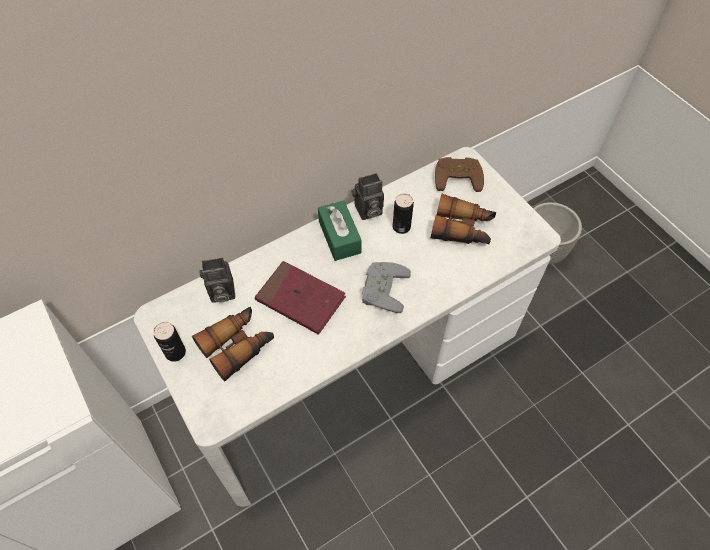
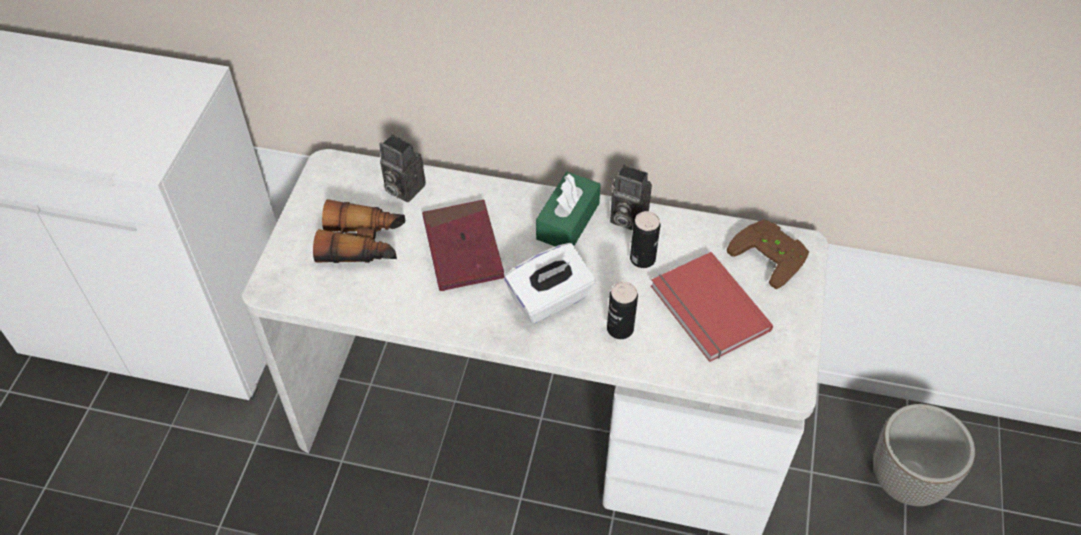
camera: 45 degrees right, 5 degrees down
(175, 352) = (309, 208): can -> can (620, 329)
(381, 288) = (550, 299): grey game controller -> white tissue box
(462, 228) = (707, 310): binoculars -> red book

